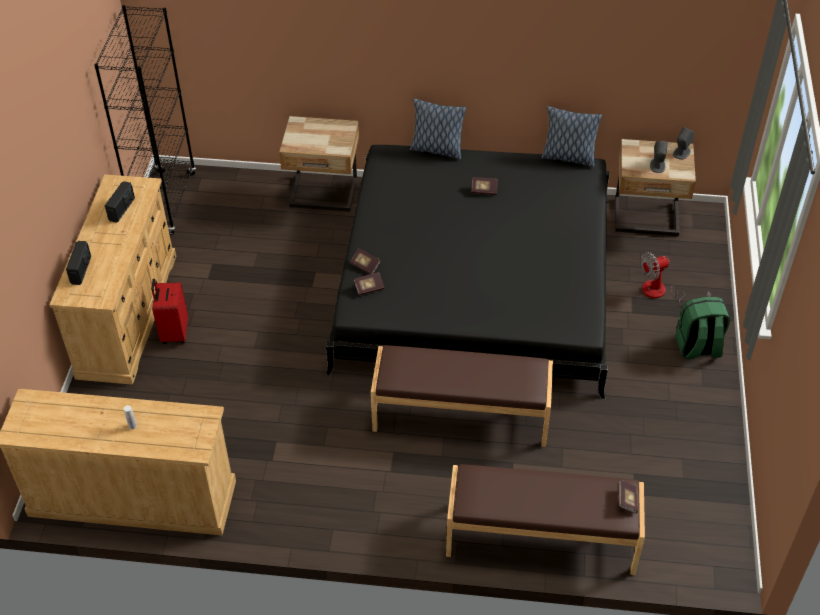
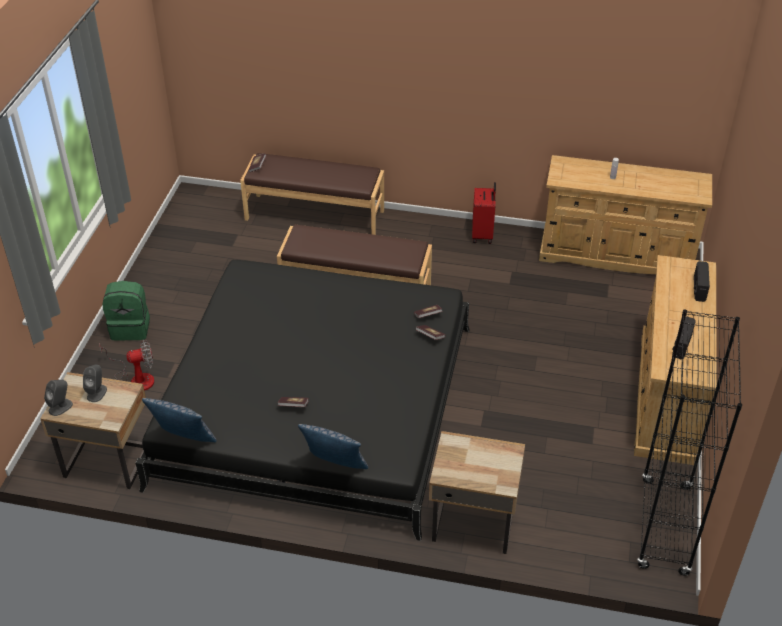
camera: 175 degrees left, 5 degrees down
(174, 333) = (615, 374): red suitcase -> red suitcase (483, 235)

